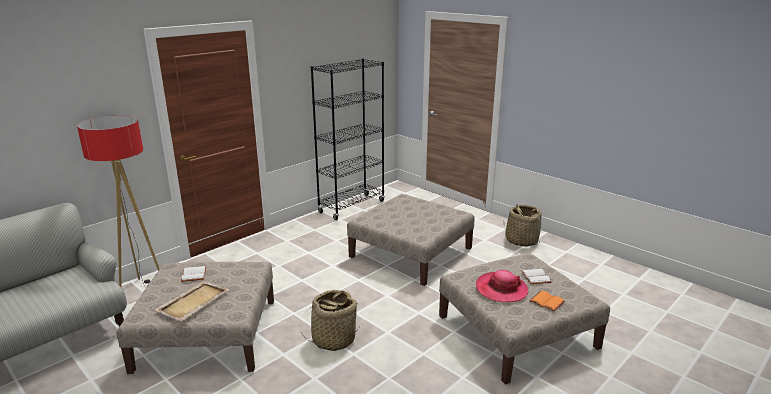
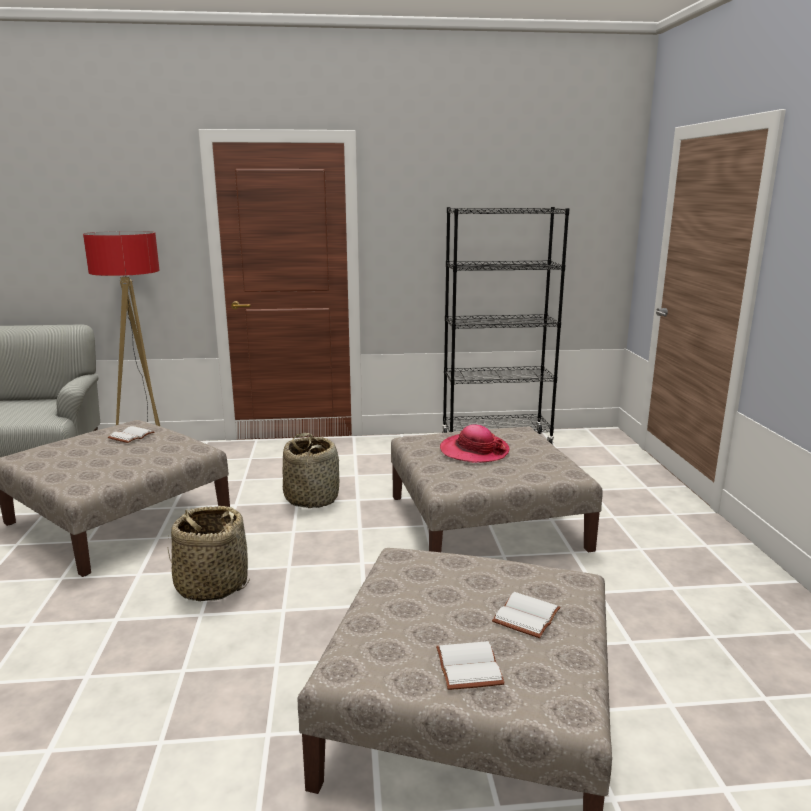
camera: 40 degrees right, 5 degrees down
(192, 303) = (75, 461): beige tray -> none
(501, 289) = (426, 605): hat -> hat (474, 451)
(521, 240) = (715, 575): basket -> basket (312, 498)
(546, 302) = (466, 666): orange book -> white book

